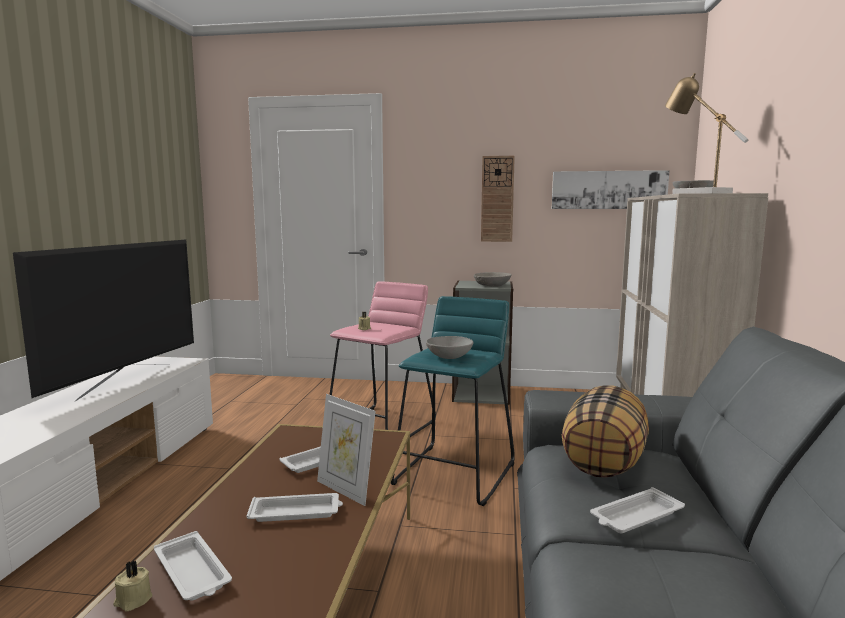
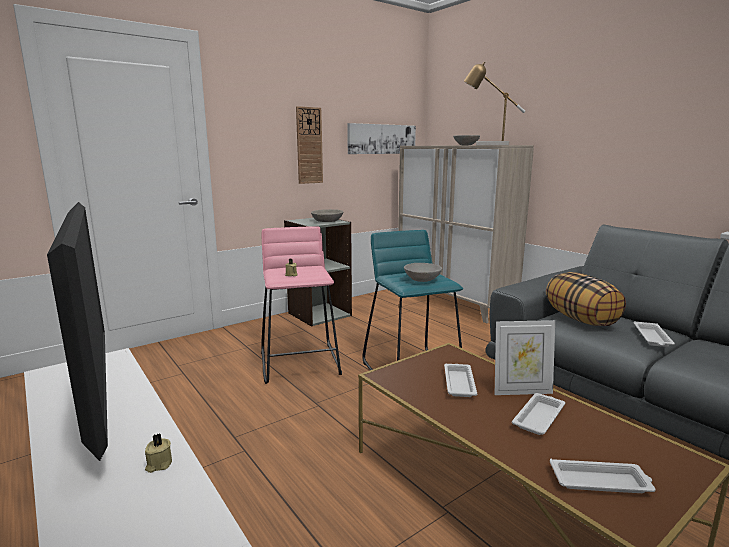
camera: 45 degrees left, 5 degrees up
(132, 600) = (628, 519): beige candle -> beige candle (158, 464)

